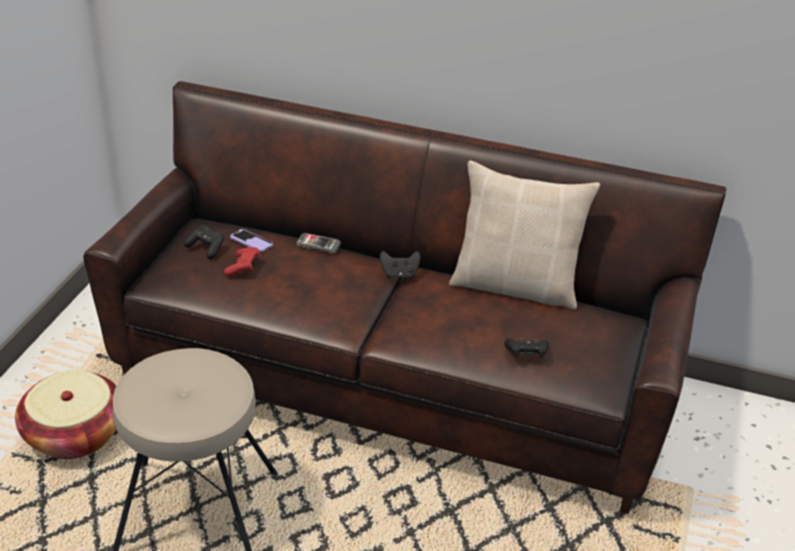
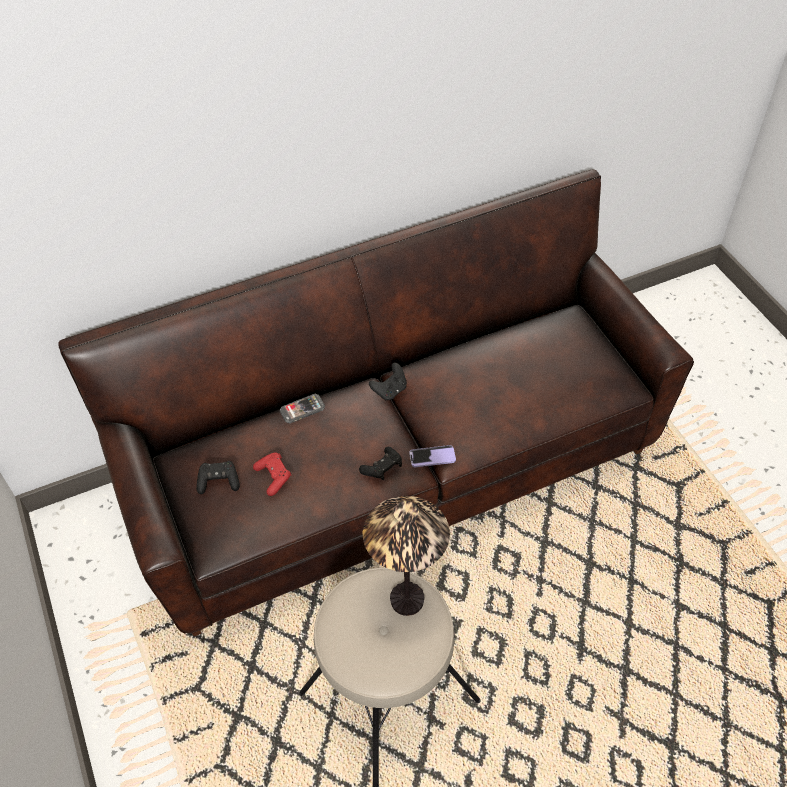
camera: 40 degrees left, 15 degrees up
(75, 434) = (214, 718): basket -> none
(220, 385) = (406, 600): none -> table lamp
(251, 242) = (247, 447): phone -> phone (432, 457)
(516, 285) = (481, 339): beige pillow -> none
(526, 354) = (556, 395): black game controller -> black game controller (382, 469)

